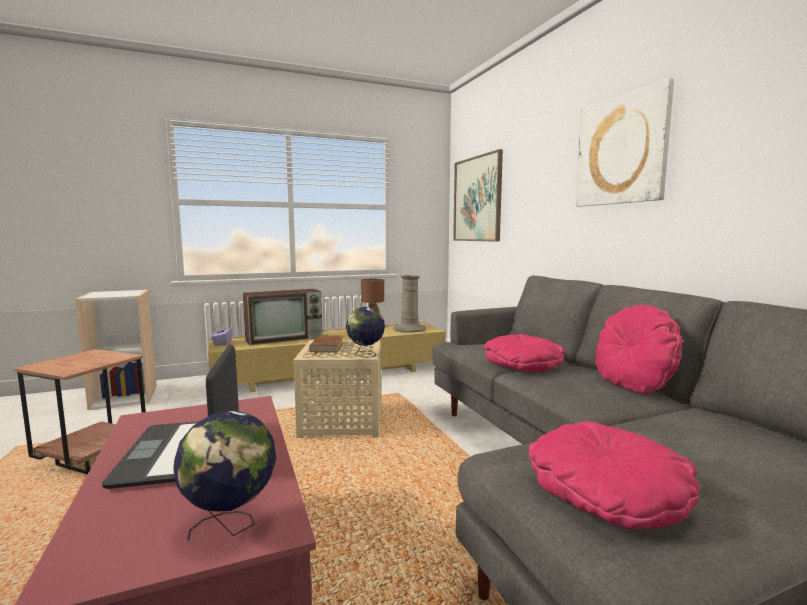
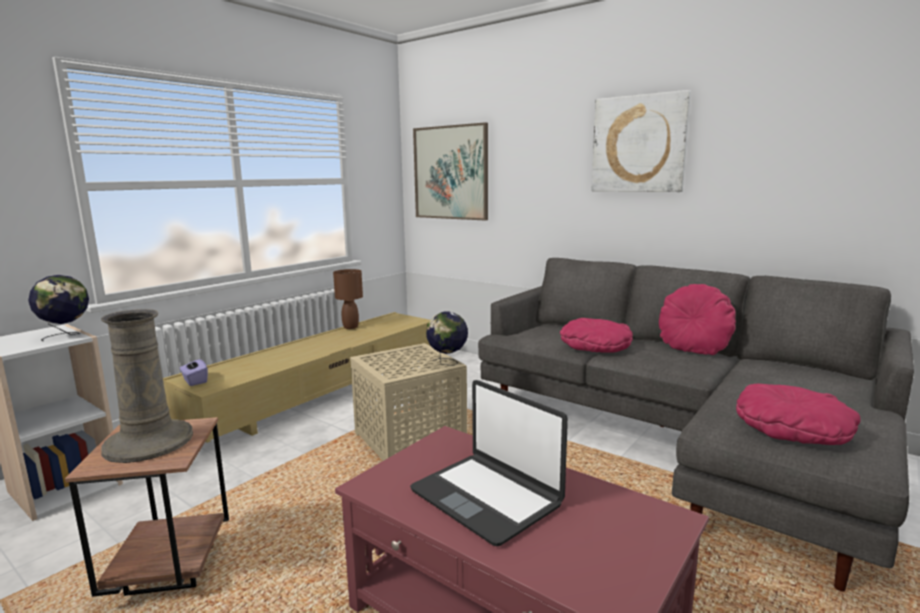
camera: 30 degrees left, 5 degrees up
(231, 526) = (645, 530): globe -> globe (66, 335)
(285, 338) = (269, 359): television -> none
(326, 347) = (389, 362): brown book -> none
(409, 329) = (394, 323): beige vase -> beige vase (148, 442)

